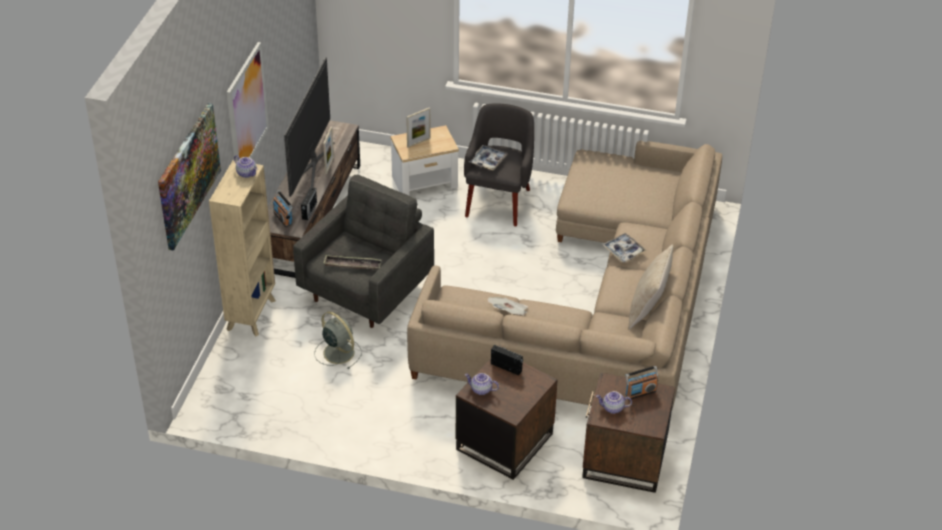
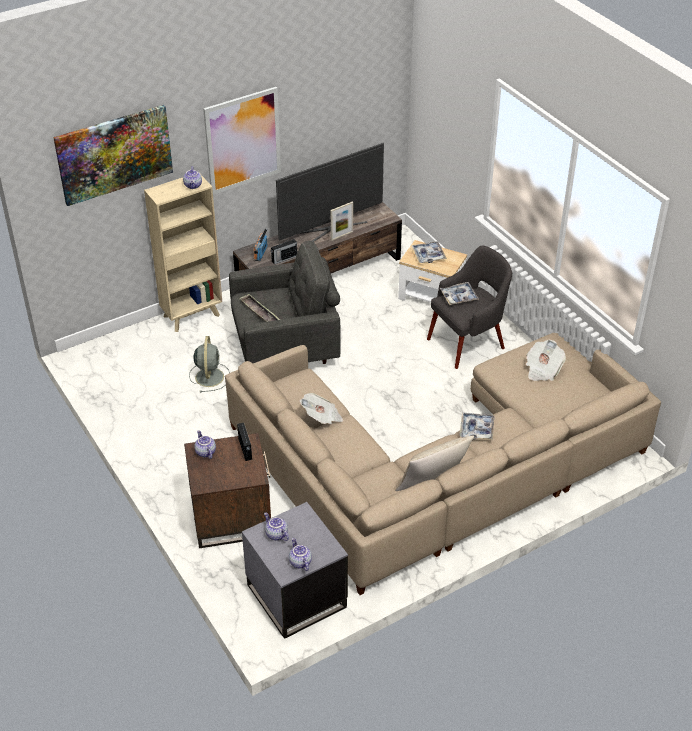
camera: 45 degrees right, 0 degrees up
(418, 142) = (428, 255): picture frame -> tray
(610, 180) = (542, 369): none -> newspaper
(624, 460) = (295, 596): brown side table -> grey side table
(640, 392) = (314, 538): radio -> none
(653, 414) = (299, 562): none -> teapot

